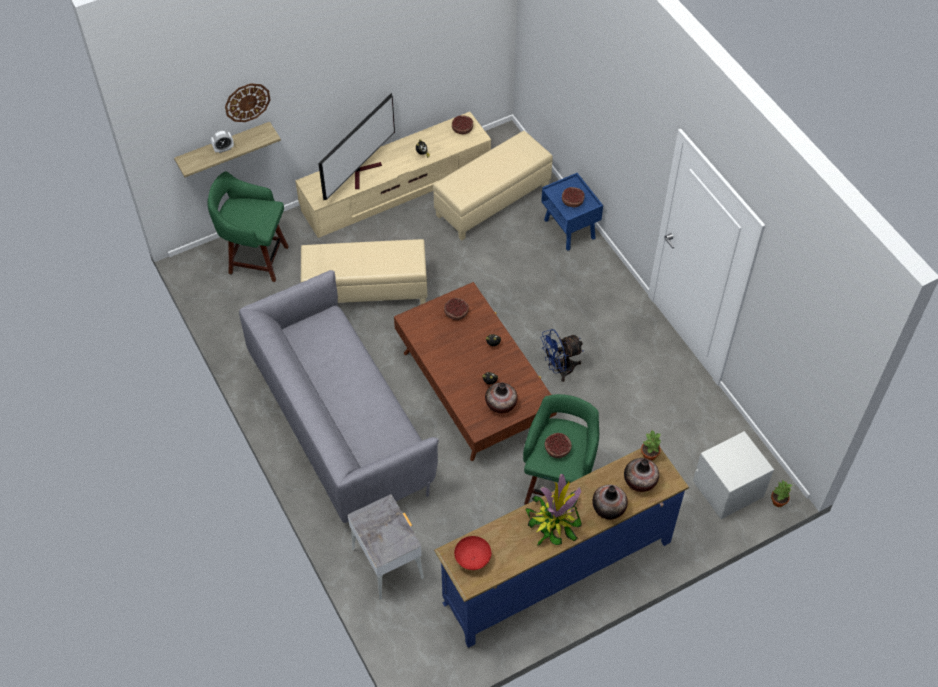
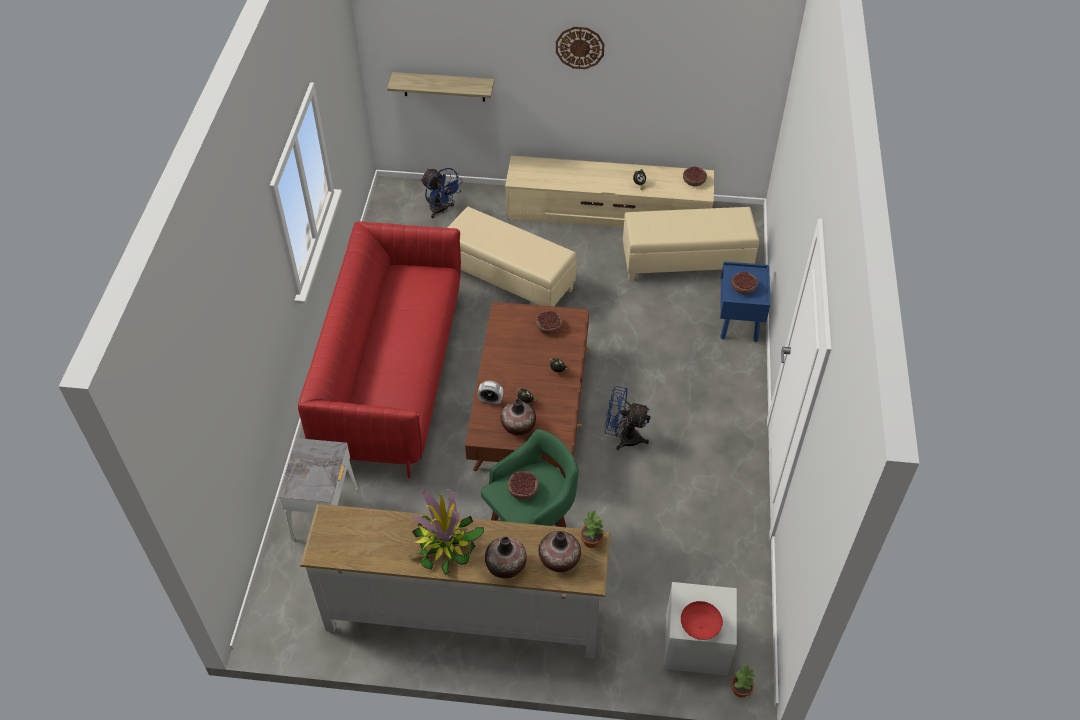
camera: 35 degrees right, 5 degrees down
(223, 149) = (437, 83): alarm clock -> alarm clock (491, 400)
(247, 102) = (473, 46): wall clock -> wall clock (580, 47)
(256, 259) = (441, 210): green stool -> blue fan
(341, 422) = (393, 375): grey sofa -> red sofa
(363, 172) = (574, 175): television -> none
(473, 558) = (341, 532): red bowl -> red bowl (700, 627)
(556, 571) = (463, 615): blue cabinet -> grey cabinet

